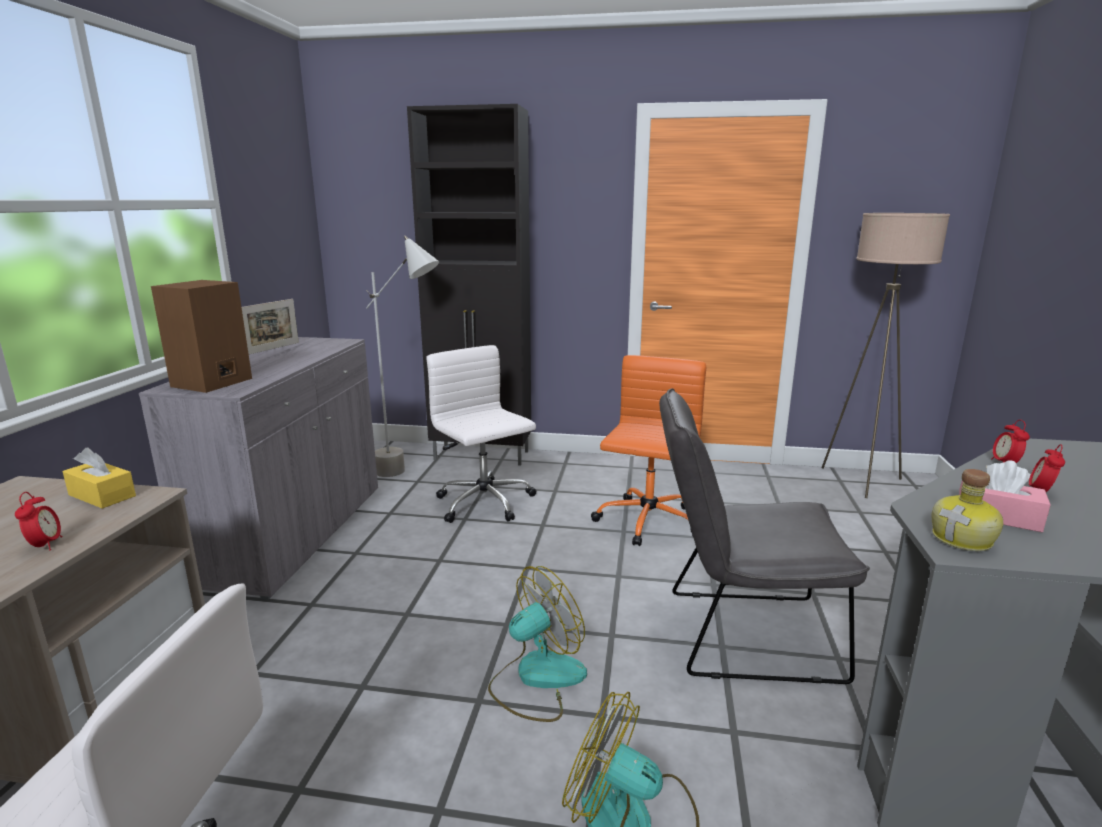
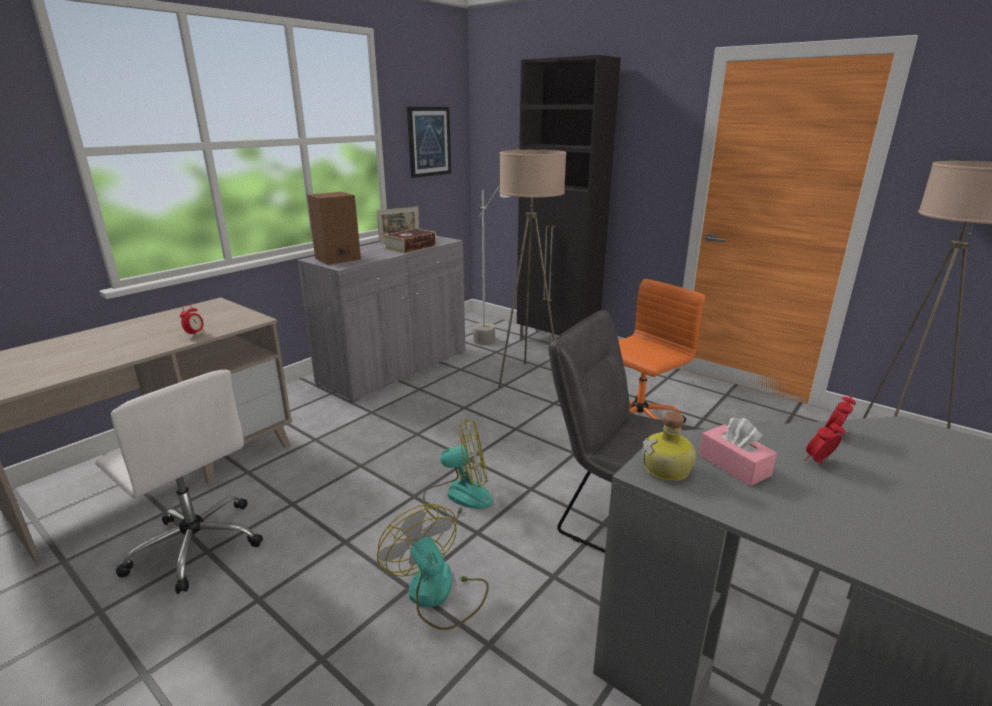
camera: 30 degrees right, 5 degrees up
(102, 495) = (240, 315): yellow tissue box -> none
(274, 212) = (429, 141): none -> picture
(304, 354) = (410, 247): none -> book
(485, 503) = (527, 378): white office chair -> beige floor lamp

